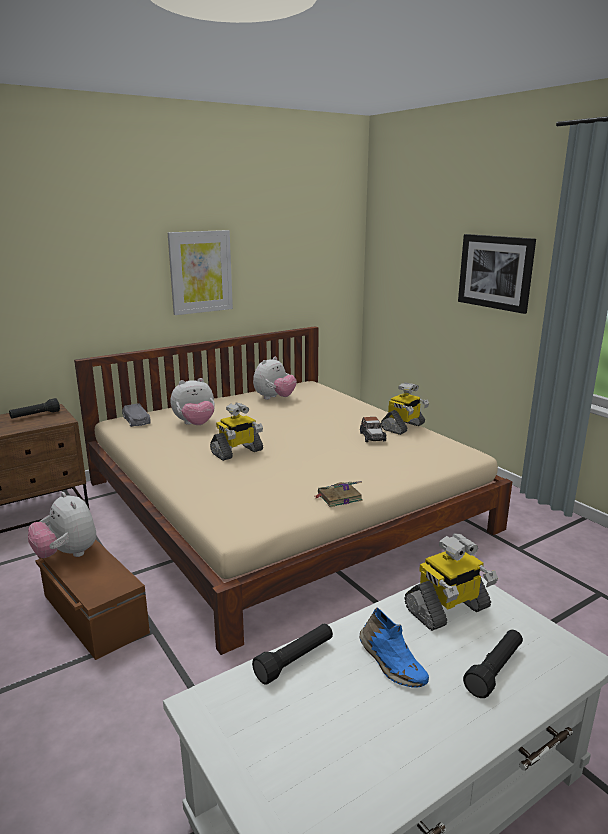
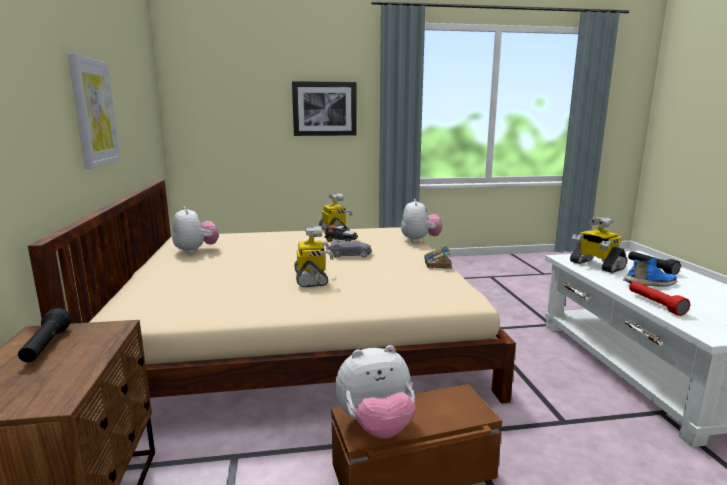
camera: 65 degrees left, 5 degrees down
(136, 421) = (134, 310): grey toy car -> grey toy car (350, 254)
(195, 424) = (206, 286): plush toy -> plush toy (420, 240)
(295, 660) = (655, 304): black flashlight -> red flashlight
(447, 609) = (596, 265): toy robot -> toy robot turned 150 degrees clockwise

